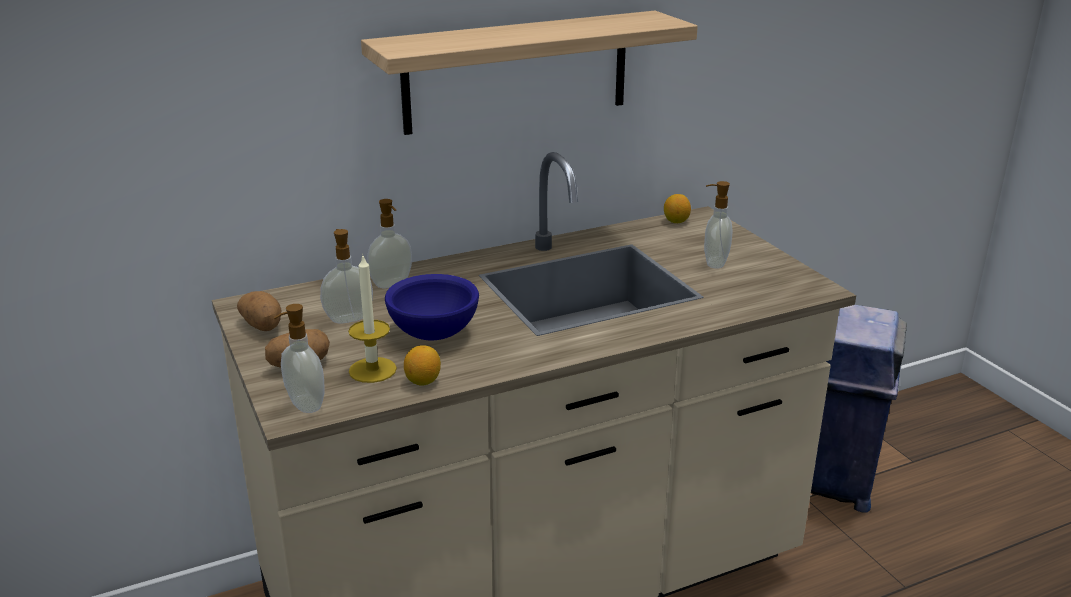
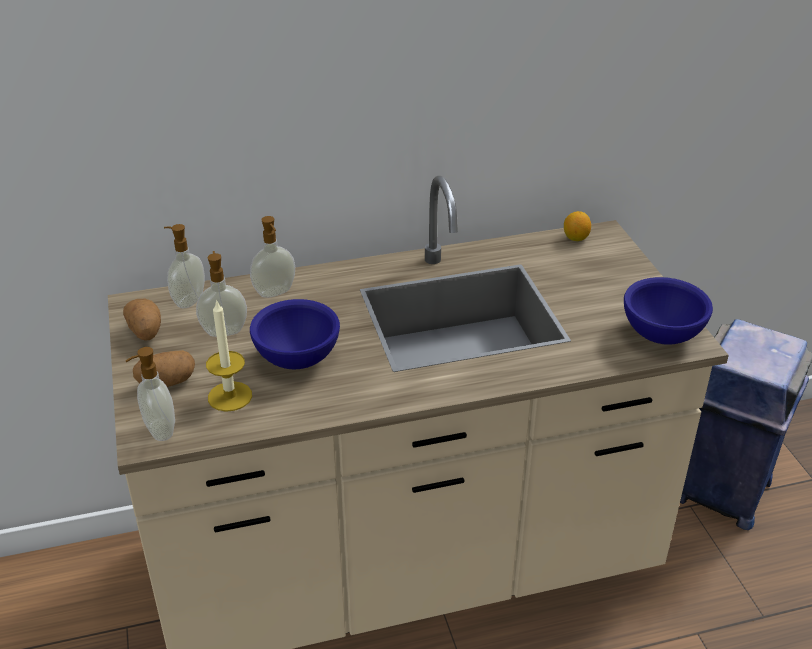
camera: 10 degrees right, 10 degrees up
(423, 381) = (272, 415): lemon -> none
(517, 72) = (413, 89): shelf -> none
(714, 263) = (596, 297): soap dispenser -> soap dispenser (188, 300)
(786, 285) = (660, 335): none -> blue bowl

